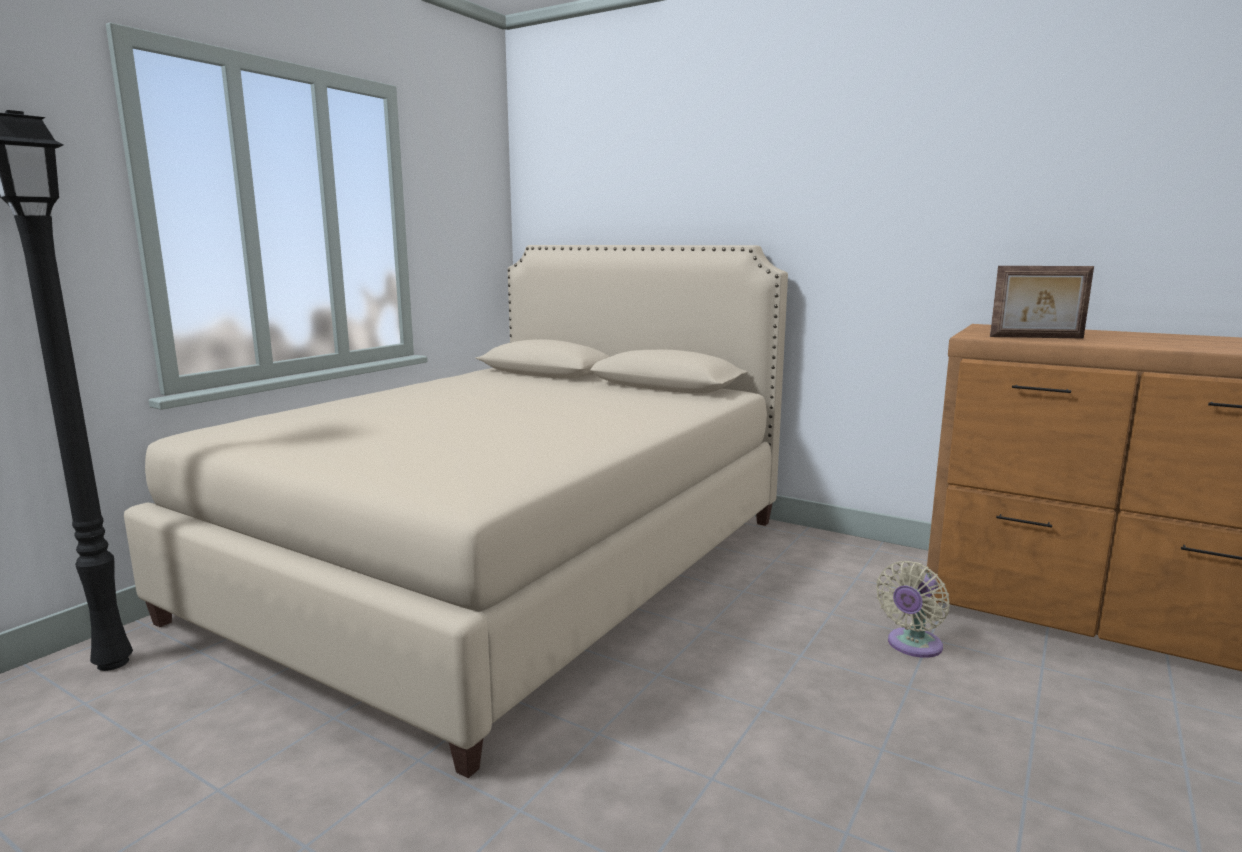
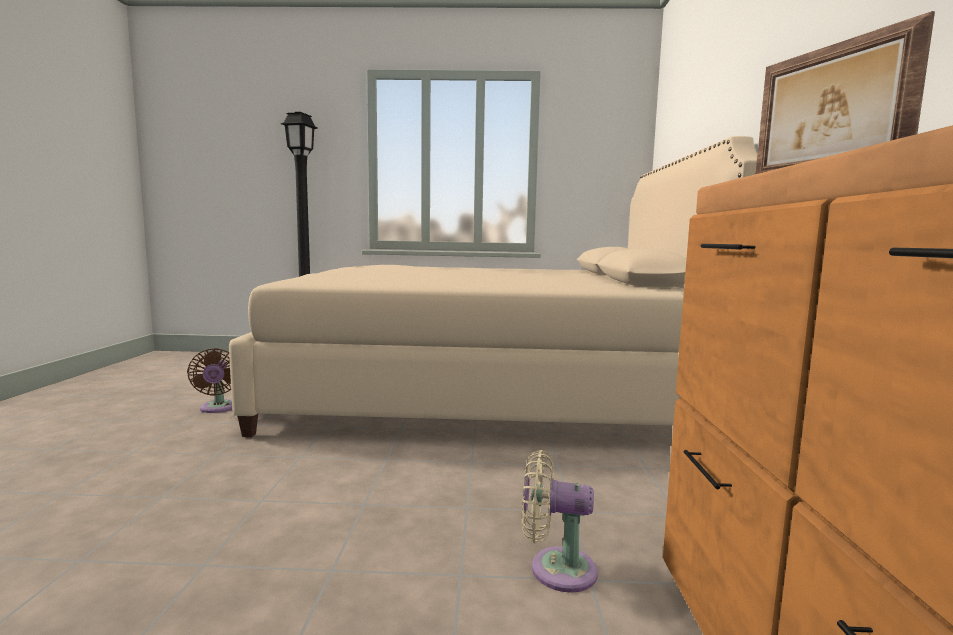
camera: 60 degrees right, 5 degrees down
(277, 797) = (218, 408): none -> brown fan

